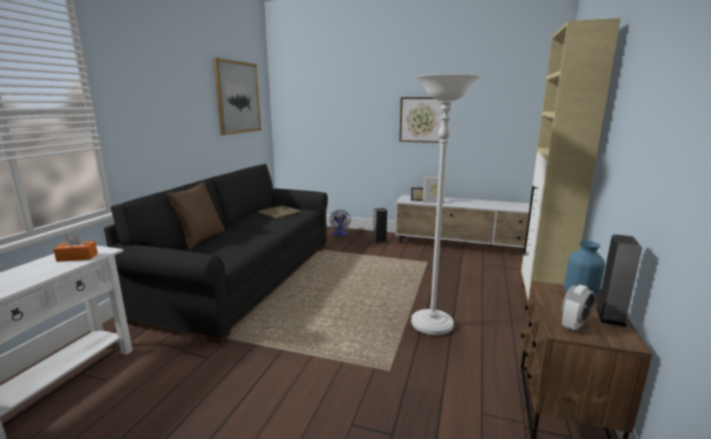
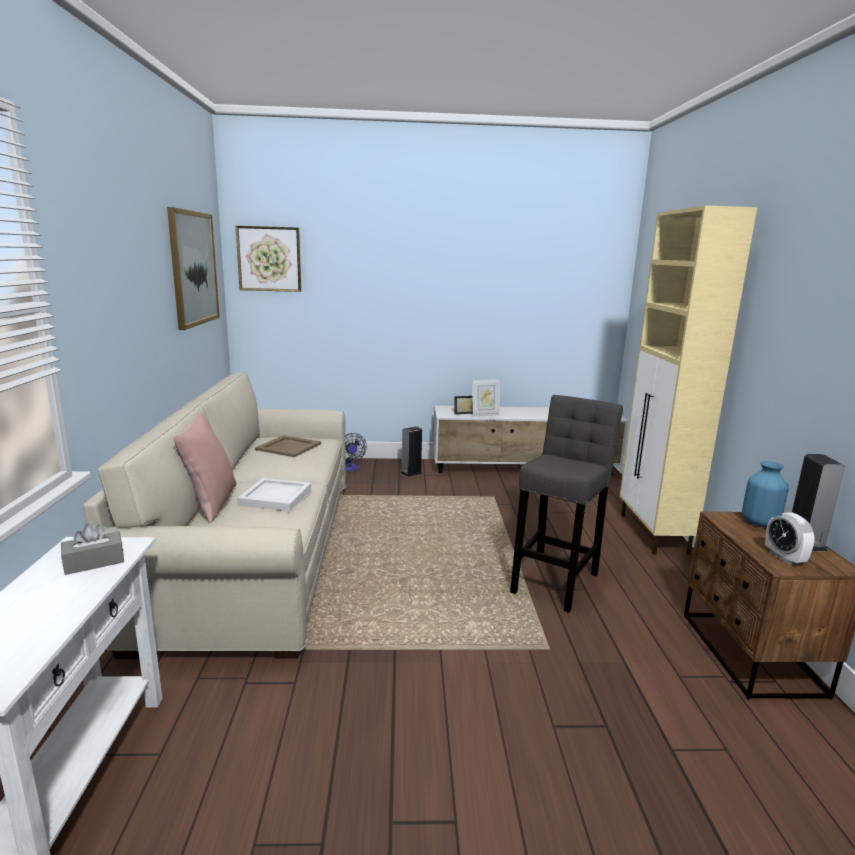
camera: 20 degrees left, 0 degrees up
(77, 257) = (94, 562): orange tissue box -> grey tissue box
(201, 239) = (210, 503): brown pillow -> pink pillow
(240, 239) = (275, 496): none -> white tray
(245, 278) = (257, 553): black sofa -> beige sofa
(421, 120) = (460, 302): picture -> picture (269, 259)
(432, 324) = (556, 580): white floor lamp -> grey stool
(574, 325) = (784, 557): alarm clock -> alarm clock turned 135 degrees clockwise

